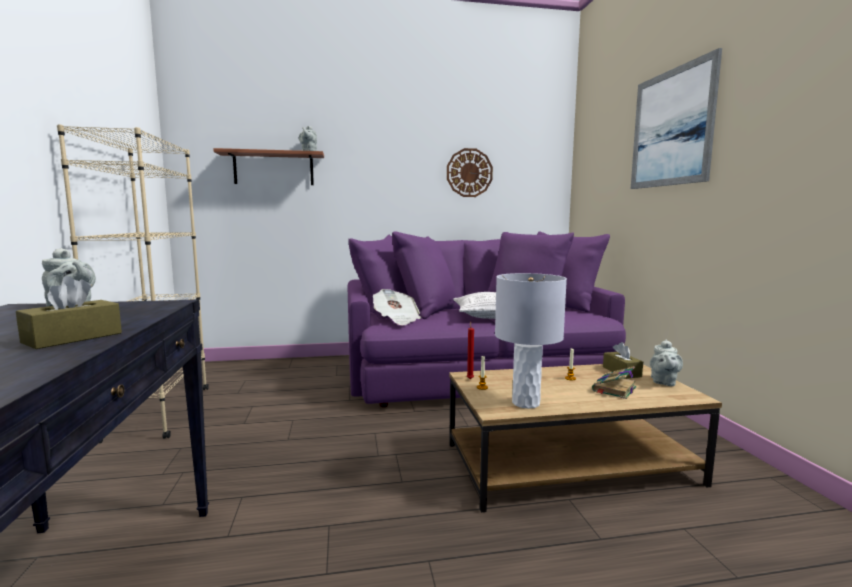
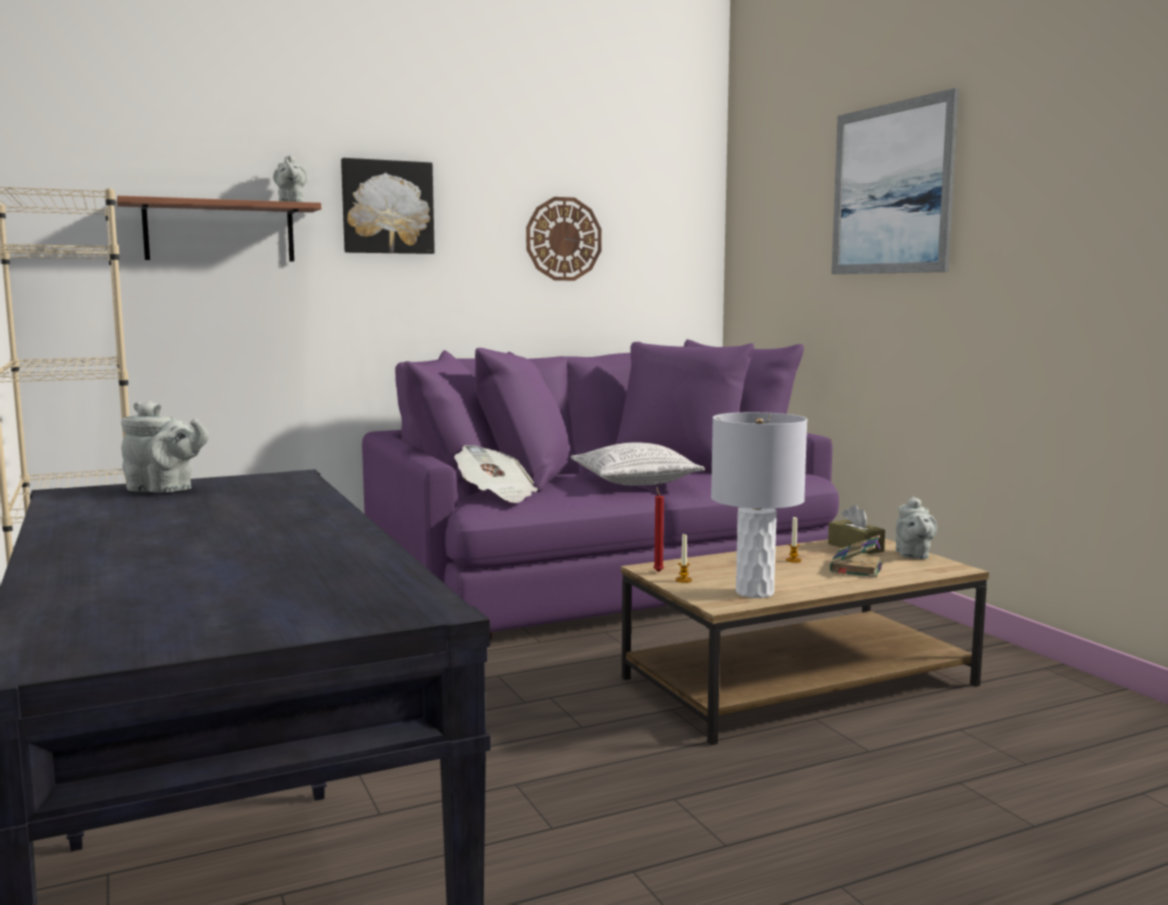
camera: 15 degrees left, 0 degrees up
(73, 338) = (298, 519): brown tissue box -> none
(366, 155) = (387, 207): none -> picture

